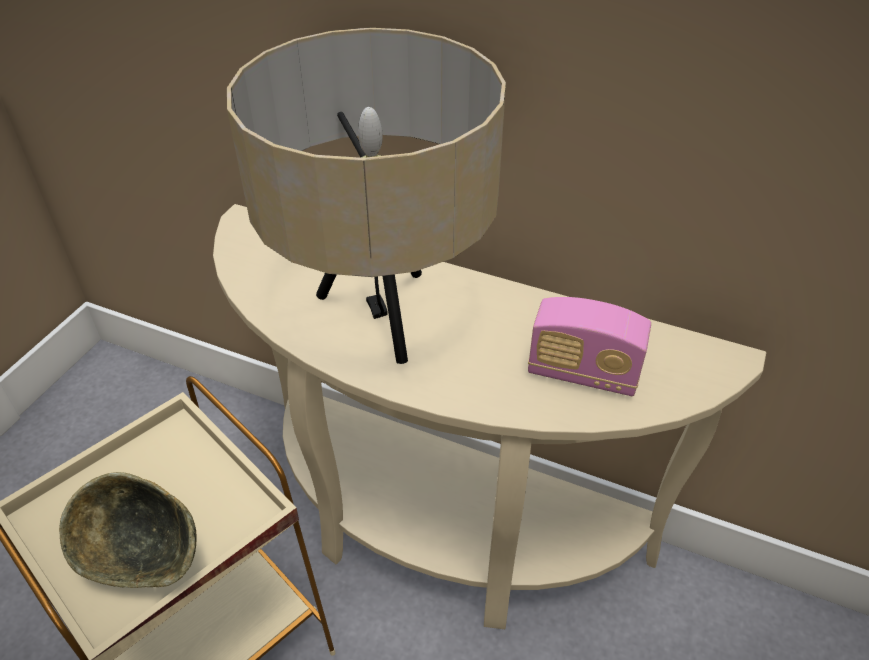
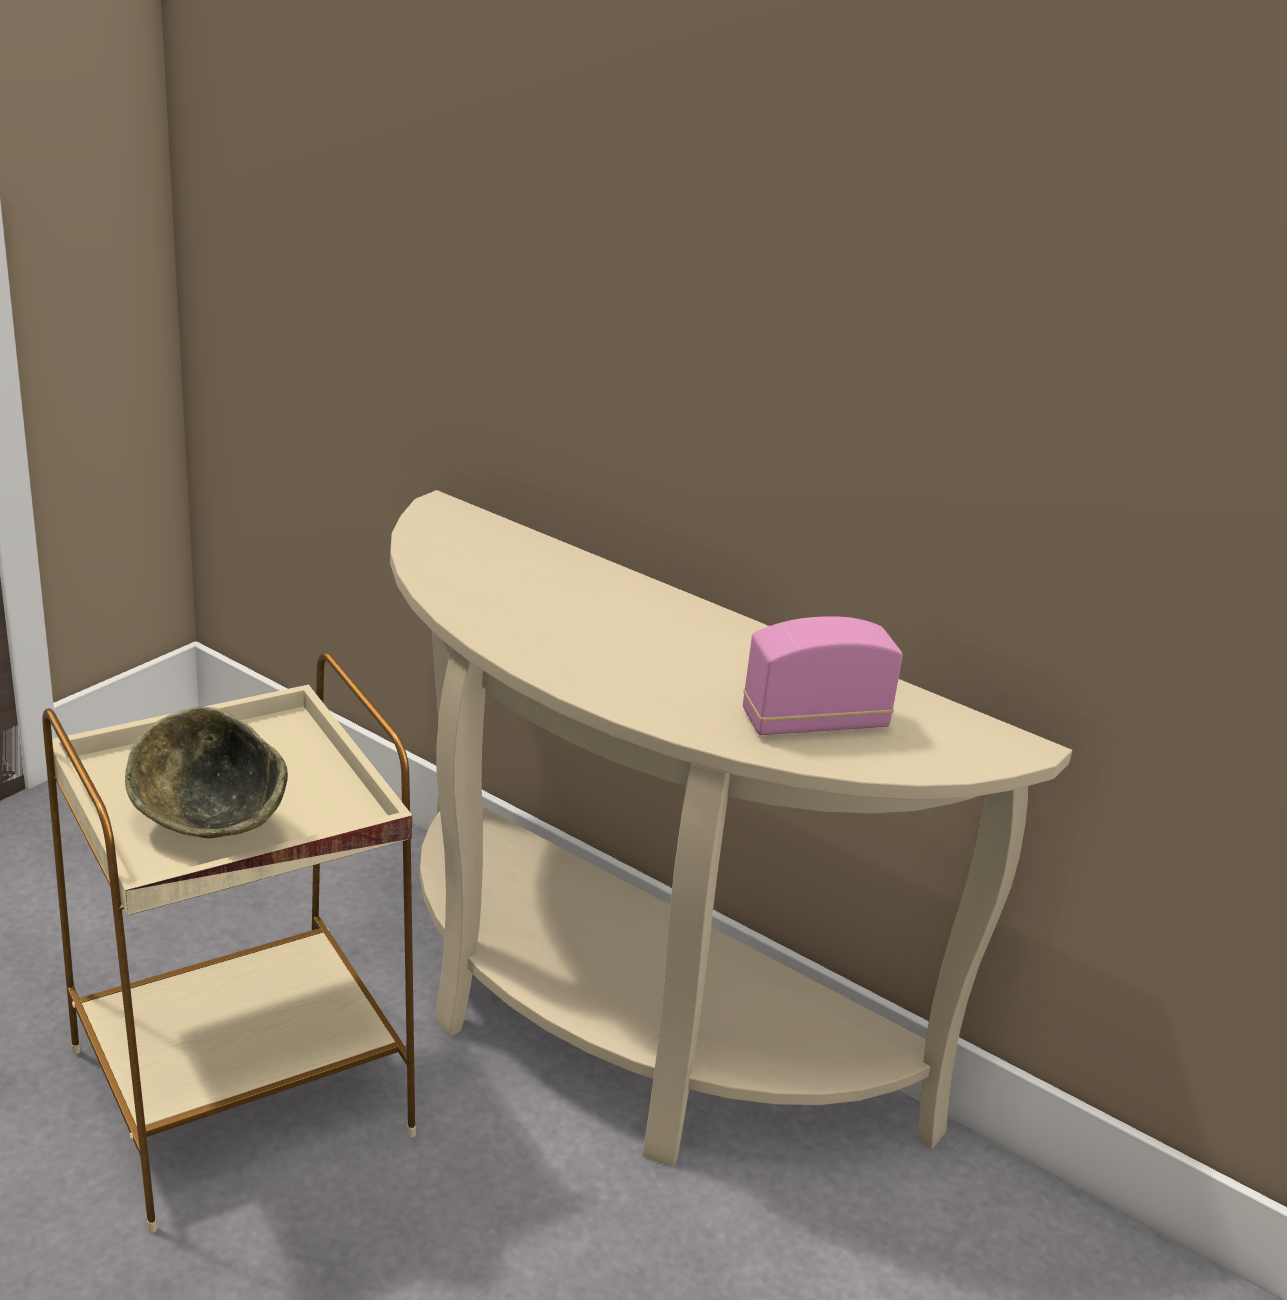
camera: 10 degrees right, 15 degrees down
(382, 319) = (580, 627): beige table lamp -> none
(582, 373) = (814, 721): radio -> radio turned 135 degrees clockwise

